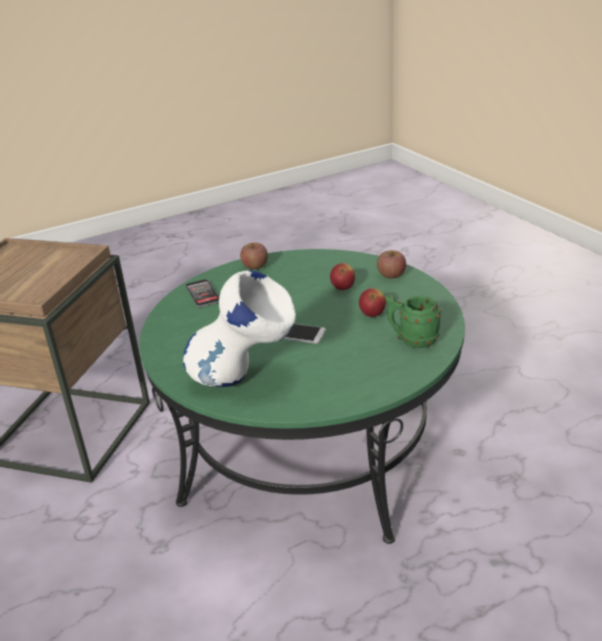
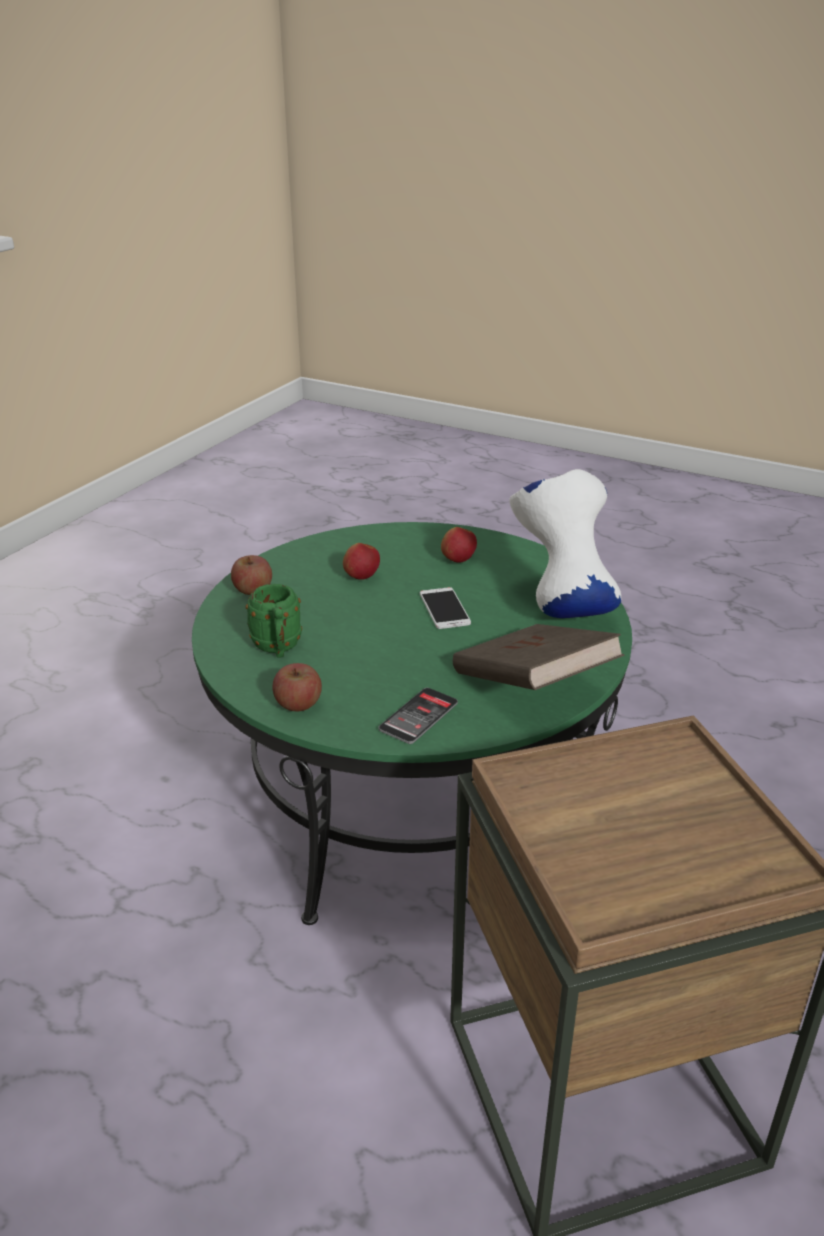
camera: 125 degrees left, 0 degrees up
(180, 335) = (532, 686): none -> brown book
(343, 288) = (313, 611): apple -> apple (458, 560)
(412, 340) = (392, 545): green mug -> green mug (278, 648)

